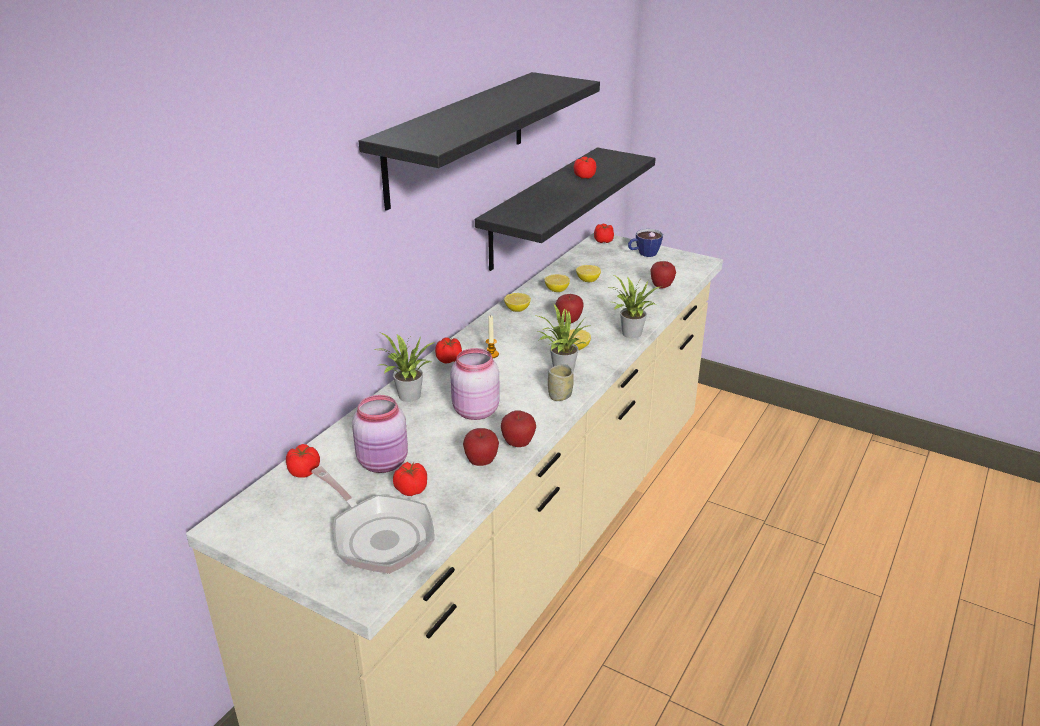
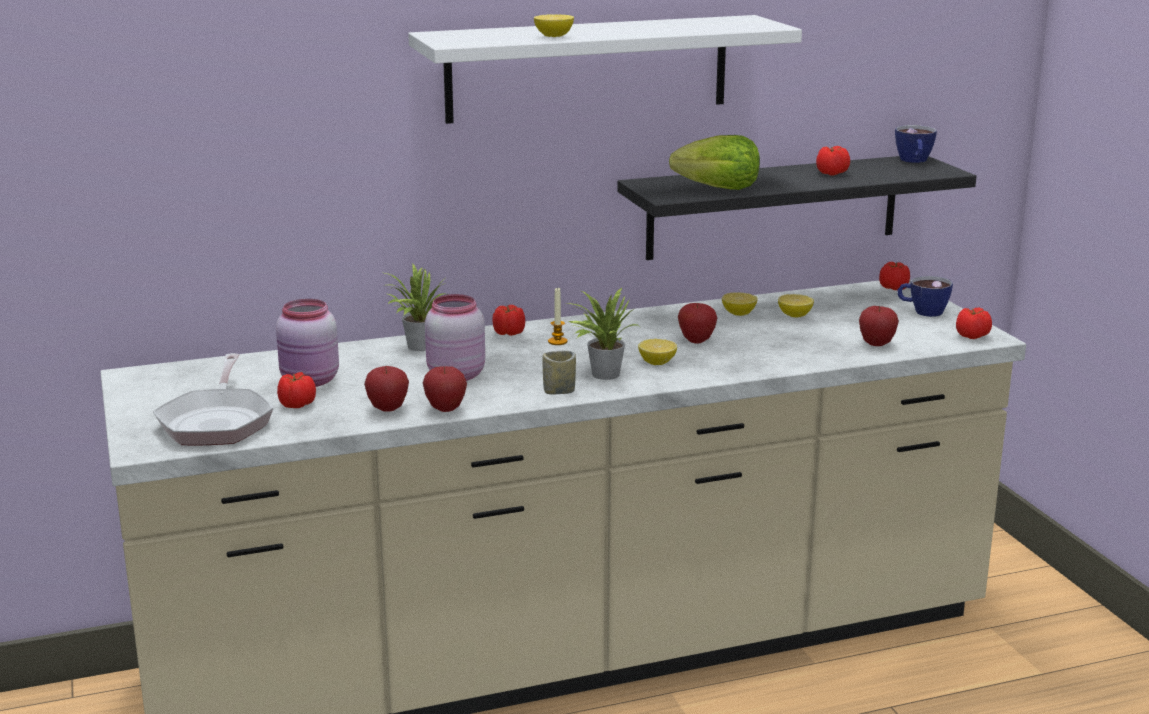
camera: 40 degrees right, 10 degrees down
(304, 471) = (242, 365): tomato -> tomato (972, 336)
(457, 138) = (588, 68): black shelf -> white shelf
(517, 310) = (659, 317): lemon -> lemon (553, 36)
(551, 208) = (719, 189): none -> lettuce
(606, 154) = (914, 161): none -> cup
(630, 334) = (742, 371): potted plant -> none

